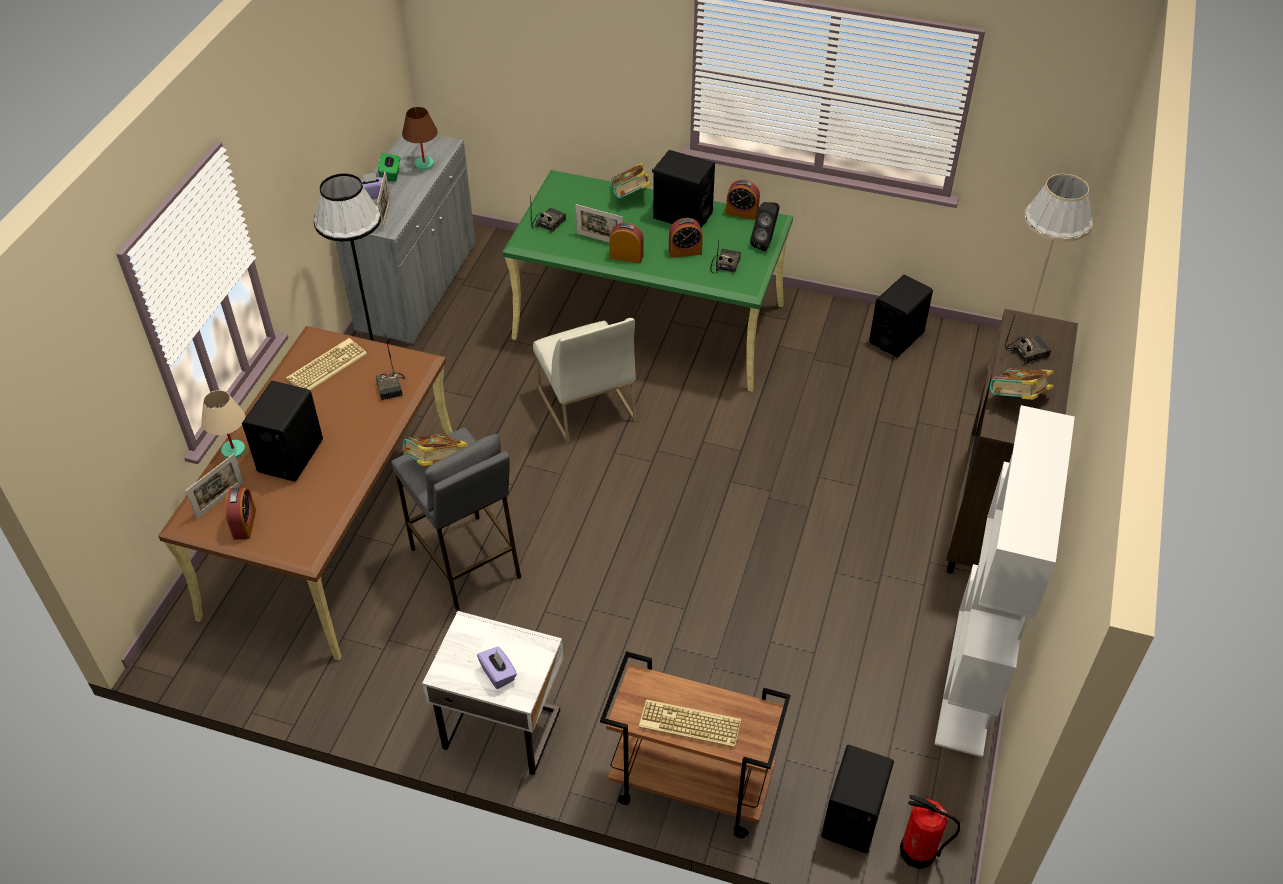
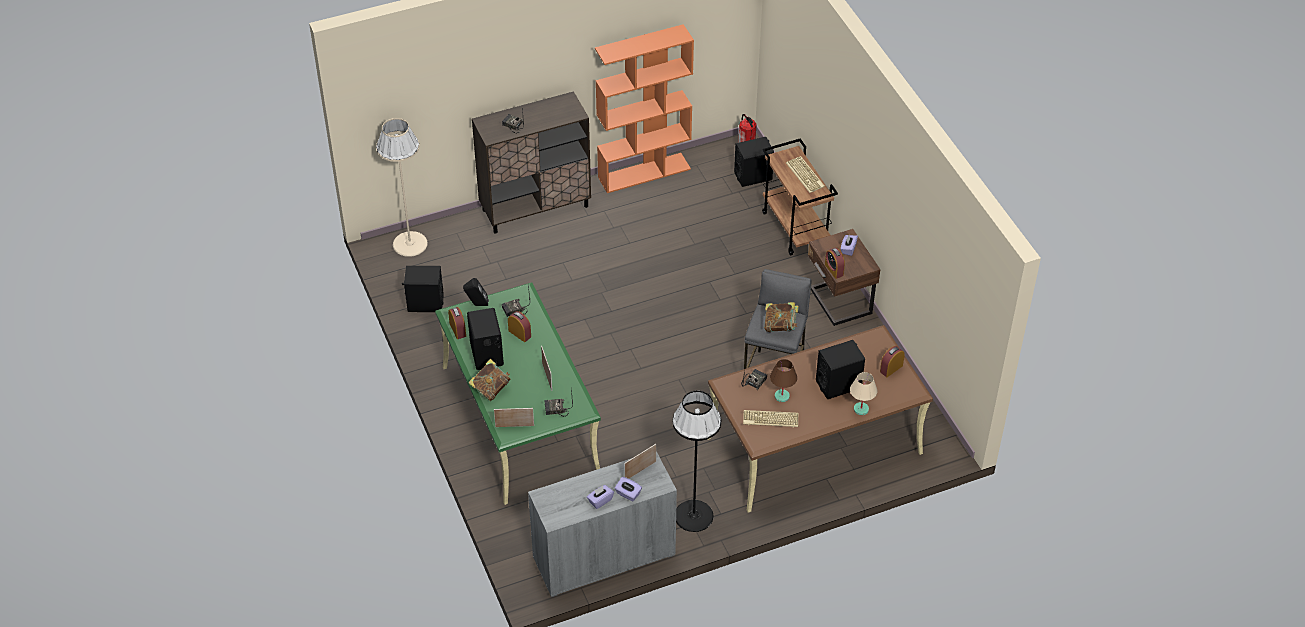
camera: 130 degrees left, 0 degrees up
(220, 500) = (891, 388): picture frame -> picture frame (514, 426)
(391, 174) = (600, 500): green tissue box -> purple tissue box
(424, 164) = (573, 491): brown table lamp -> brown table lamp (781, 396)
(502, 726) = (839, 303): white nightstand -> brown nightstand
(585, 405) = (619, 402): white chair -> none
(626, 256) = (550, 356): alarm clock -> alarm clock (834, 270)
(971, 681) = (644, 172): white bookcase -> orange bookcase
(1017, 400) = (551, 116): book -> none

